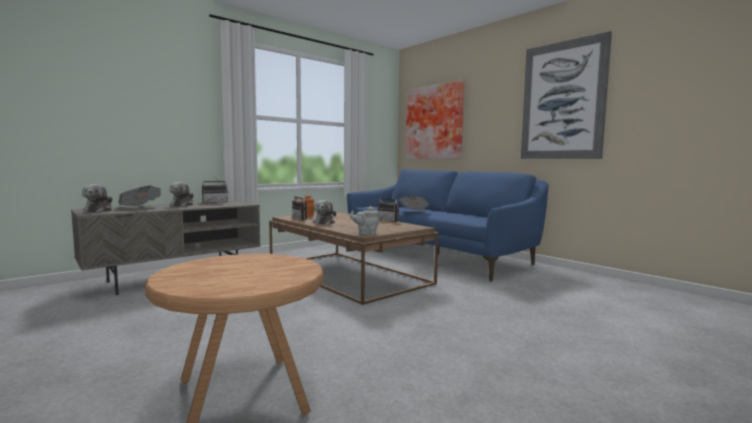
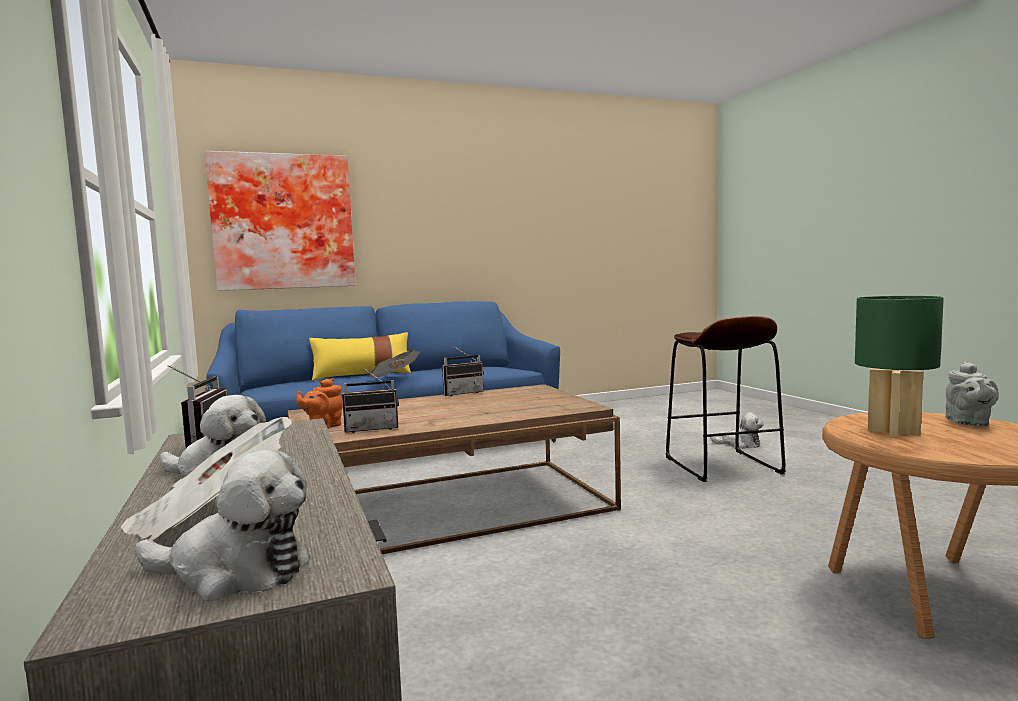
camera: 70 degrees left, 0 degrees up
(246, 262) = (894, 432): none -> green table lamp
(324, 222) = (444, 419): plush toy -> plush toy (740, 444)
(366, 233) = (580, 406): grey teapot -> grey teapot (968, 423)
(426, 209) = (362, 375): none -> yellow pillow
(494, 332) = (722, 466): none -> brown stool
(562, 101) = (500, 209): picture -> none

